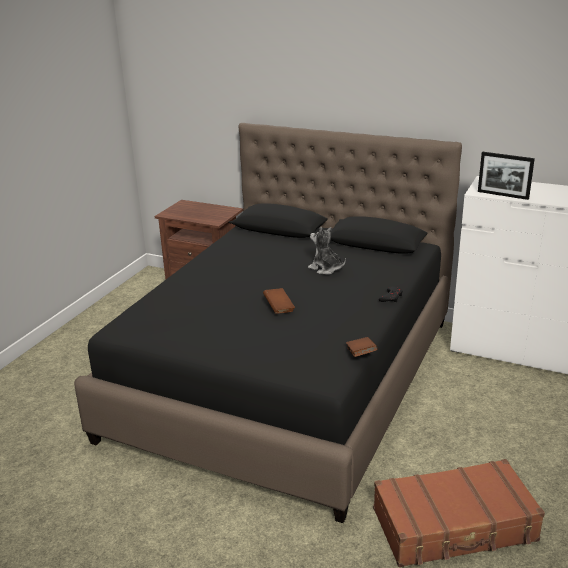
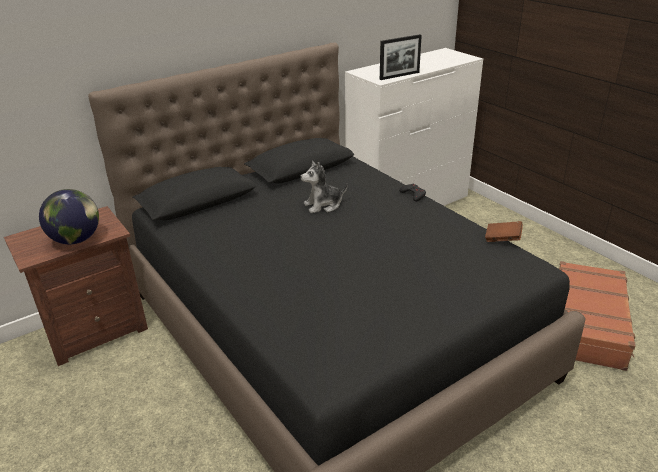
camera: 60 degrees left, 5 degrees up
(196, 216) = (76, 239): none -> globe
(279, 308) = (379, 253): brown book -> none

